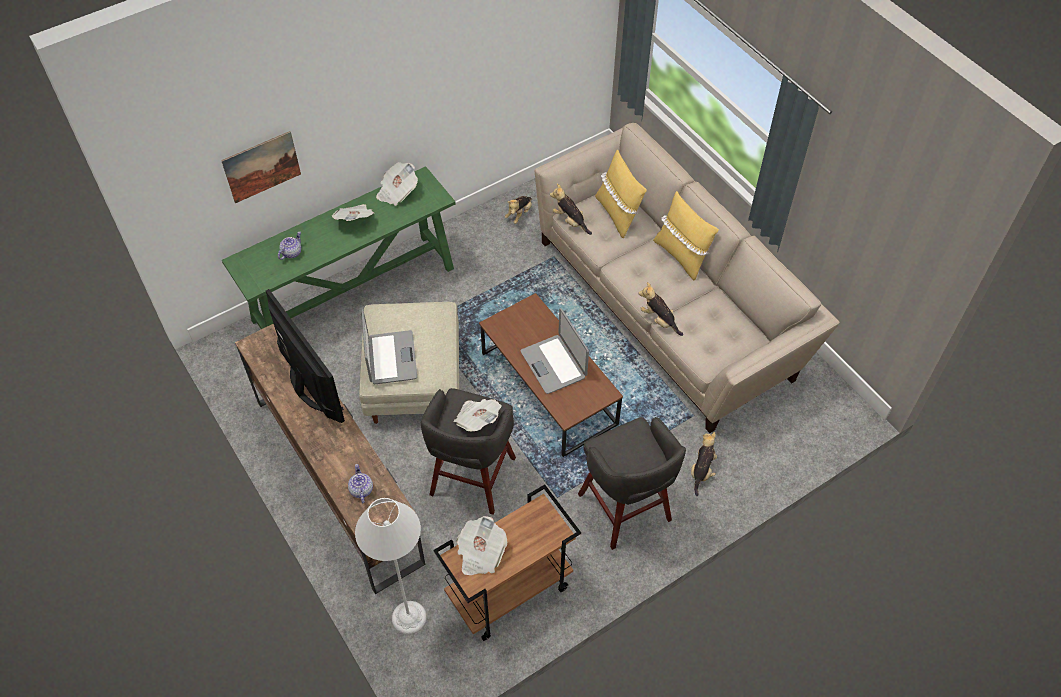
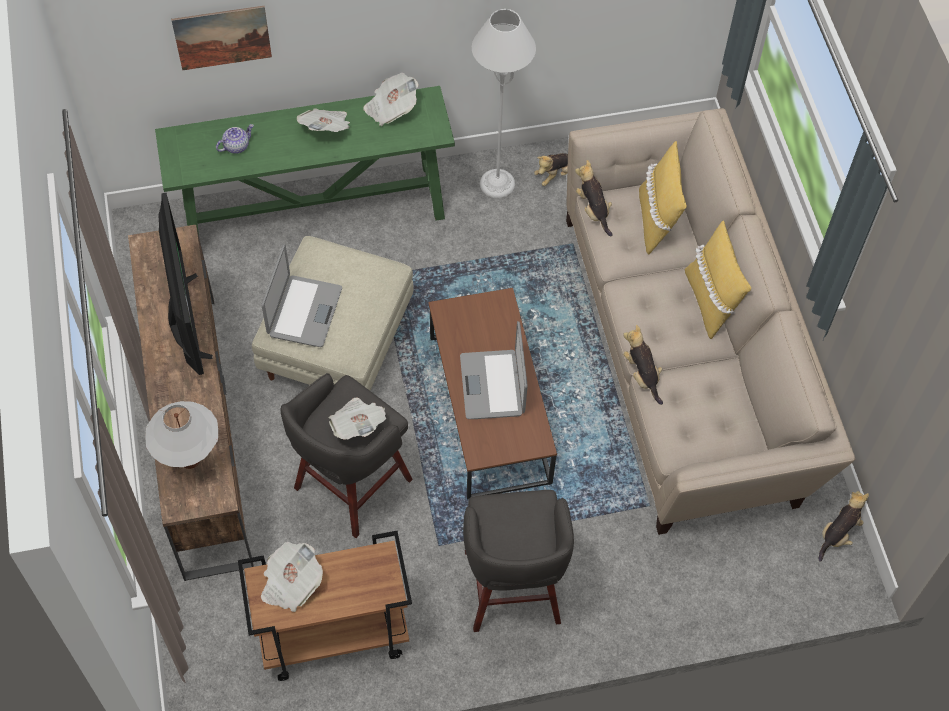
camera: 20 degrees right, 5 degrees up
(361, 490) = (190, 460): teapot -> white table lamp
(409, 617) = (209, 621): grey floor lamp -> grey floor lamp (497, 183)
(702, 471) = (626, 577): plush toy -> plush toy (838, 534)

